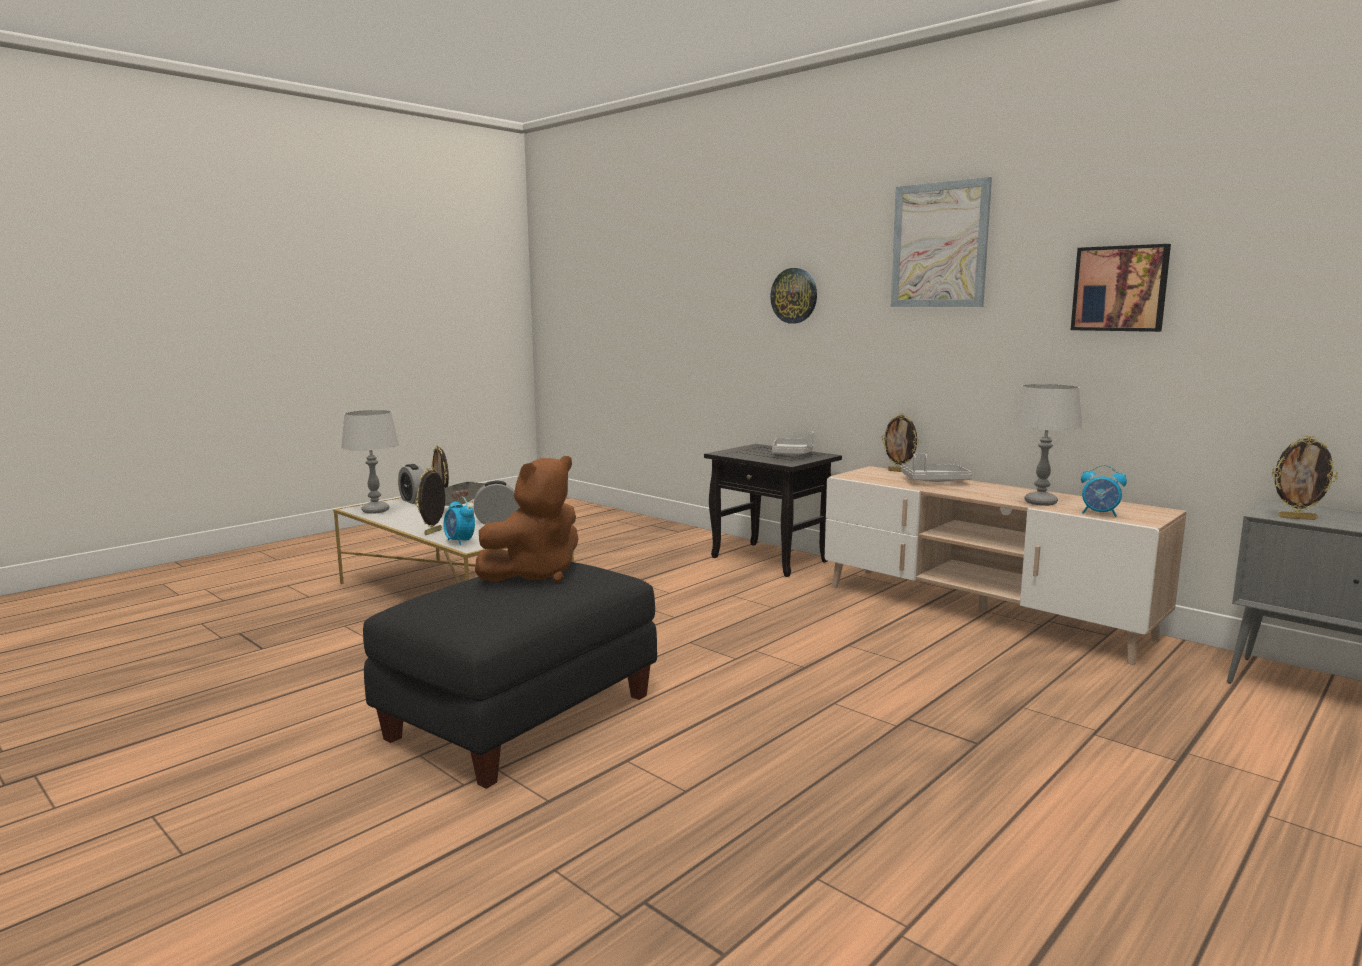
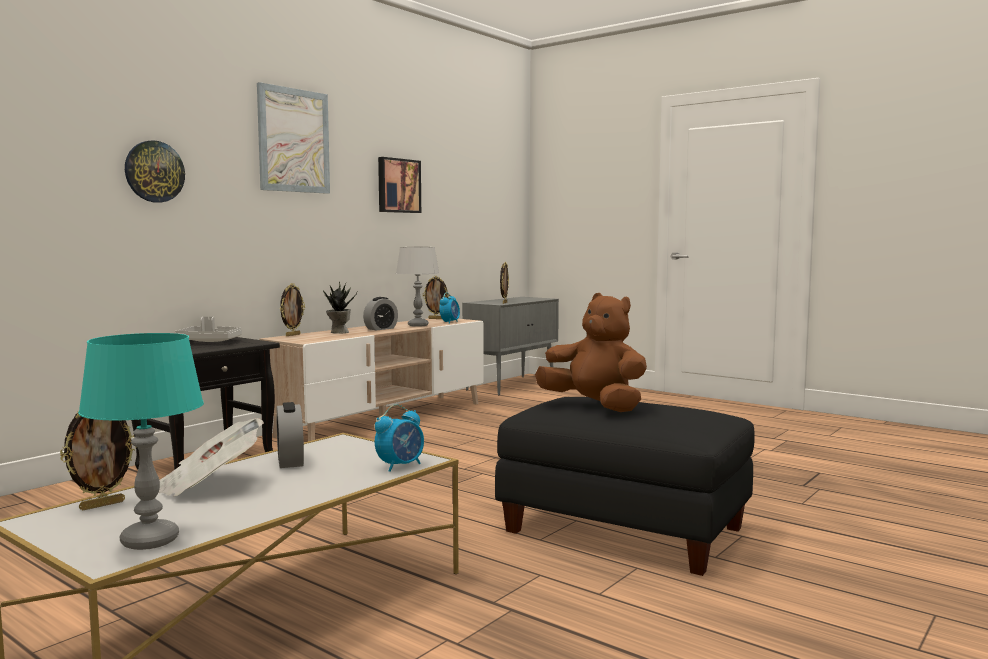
camera: 95 degrees left, 5 degrees down
(376, 511) = (149, 540): grey table lamp -> turquoise table lamp
(414, 500) = (76, 525): alarm clock -> alarm clock (381, 329)
(434, 532) = (343, 483): picture frame -> picture frame (436, 319)
(934, 481) = (338, 332): grey tray -> potted plant

